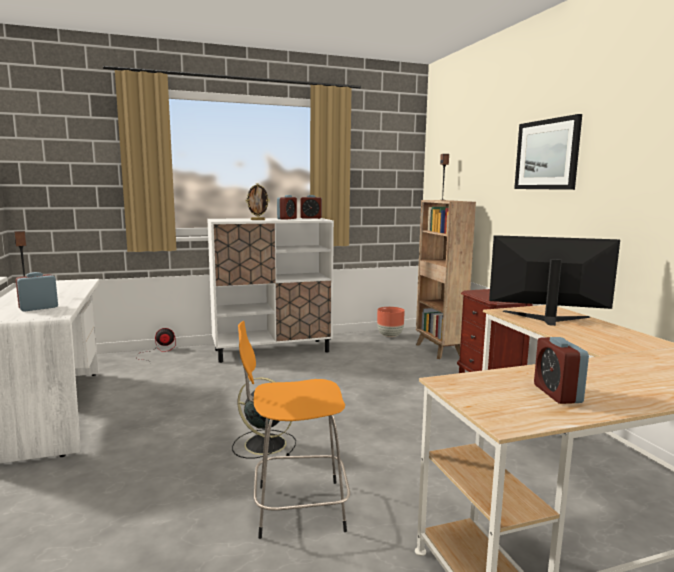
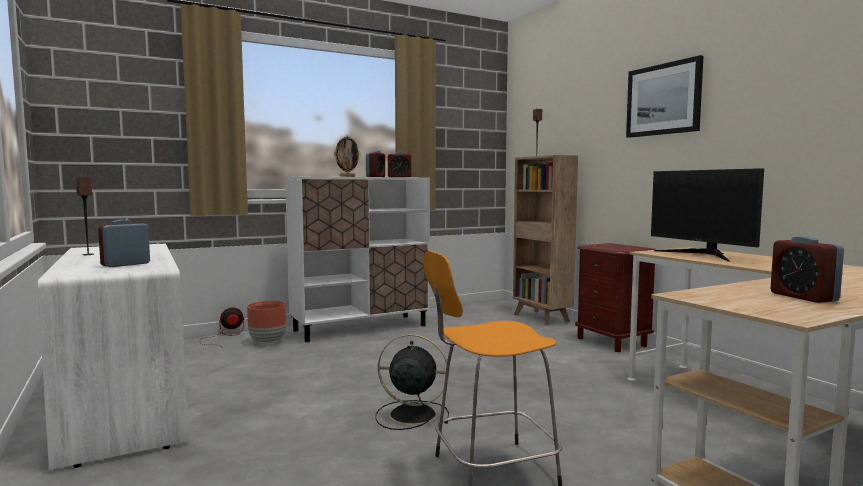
camera: 10 degrees left, 5 degrees down
(390, 336) = (481, 308): brown planter -> brown planter (268, 342)
(548, 318) = (702, 254): monitor -> monitor turned 120 degrees counterclockwise

